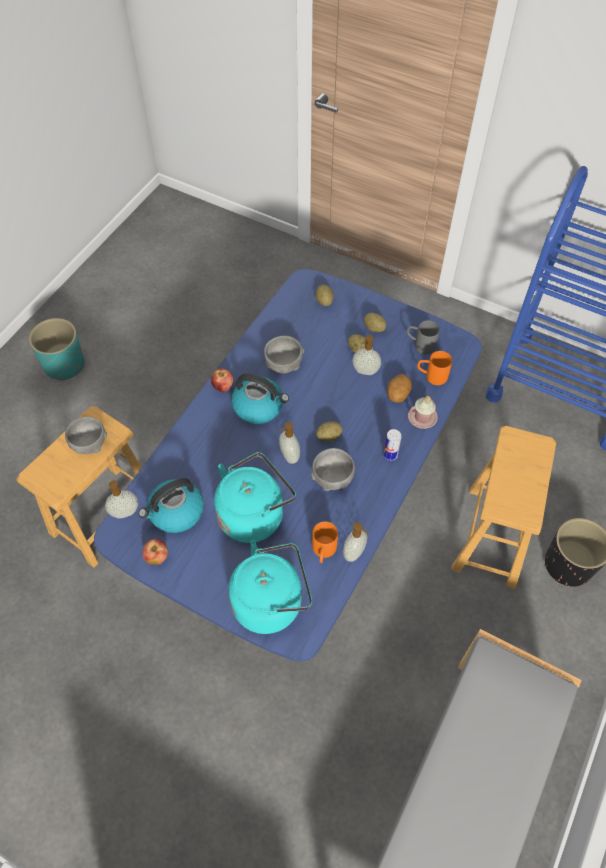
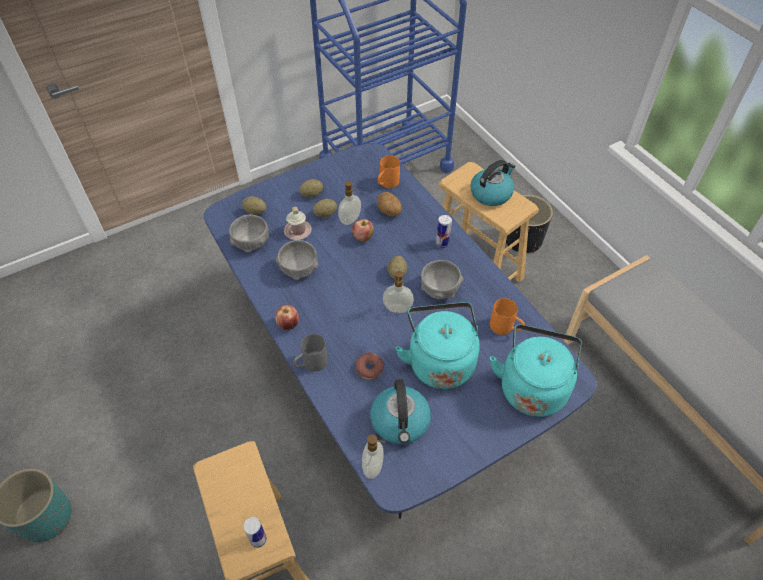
camera: 60 degrees left, 5 degrees down
(54, 478) = (258, 539): none -> can
(89, 444) = (240, 487): grey bowl -> grey bowl (251, 243)
(157, 557) = (440, 459): apple -> apple (363, 238)
(214, 465) = (369, 368): none -> donut
(259, 407) = (331, 307): kettle -> kettle (491, 193)
(355, 553) = (518, 308): soap dispenser -> none
(420, 345) = (351, 176): grey mug -> grey mug (310, 364)
(422, 417) = (420, 208): pink mug -> pink mug (297, 231)

